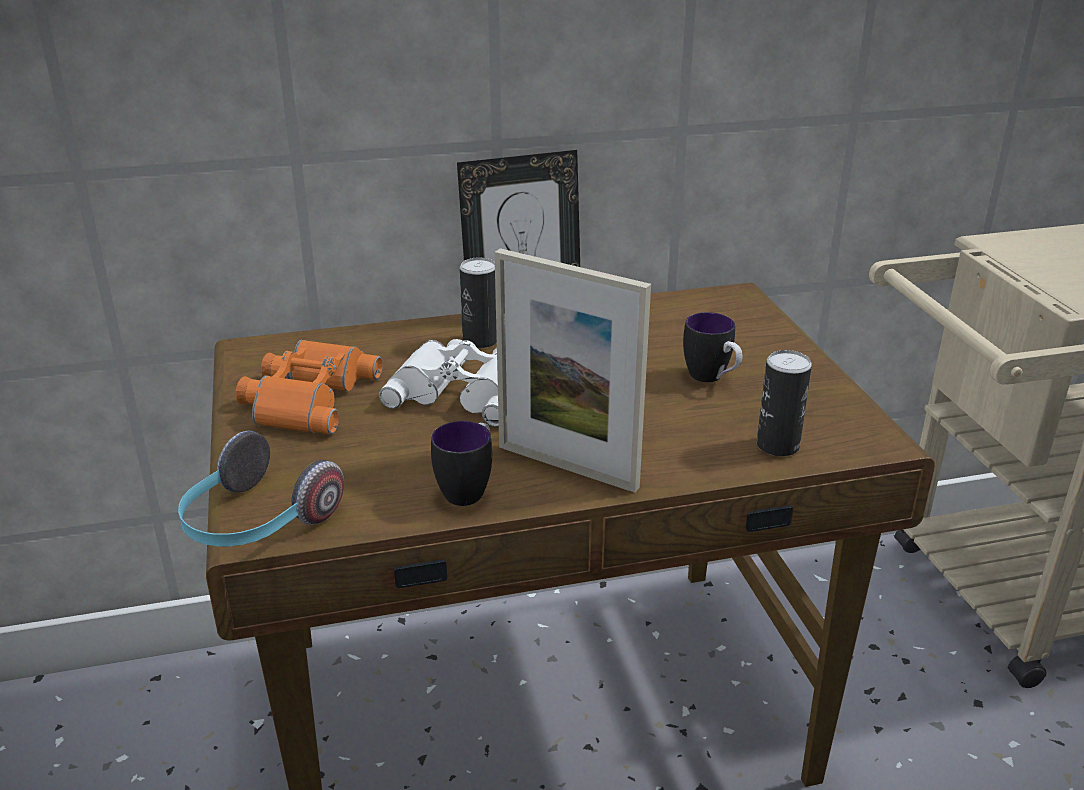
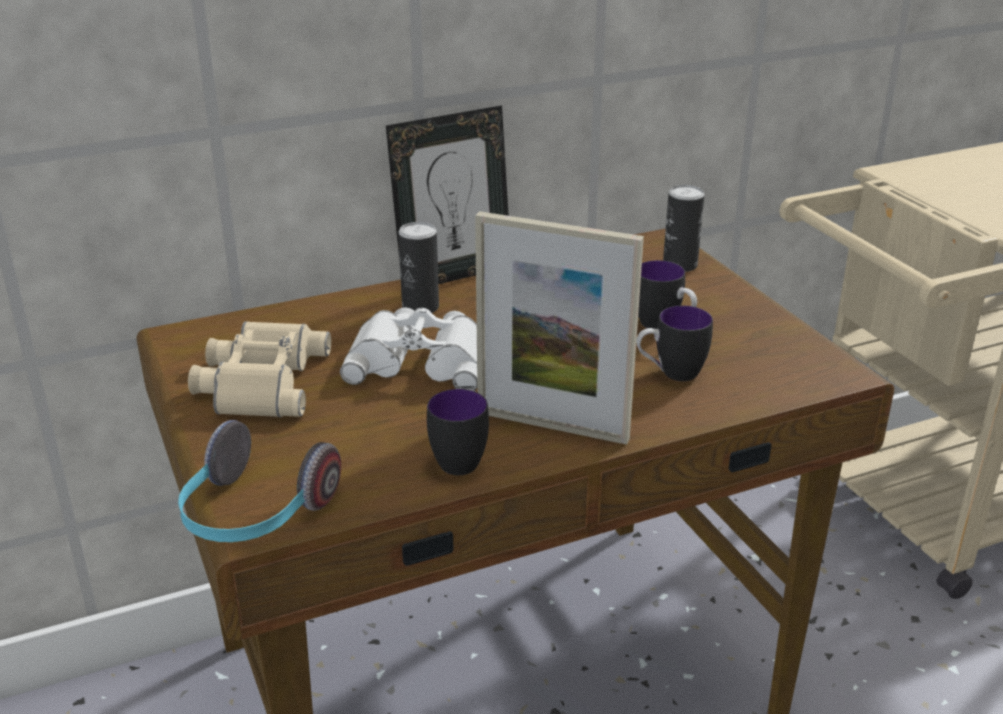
camera: 10 degrees left, 0 degrees up
(306, 397) = (259, 381): orange binoculars -> beige binoculars
(702, 427) = (670, 374): none -> mug
(777, 445) = (747, 385): can -> can (680, 265)

